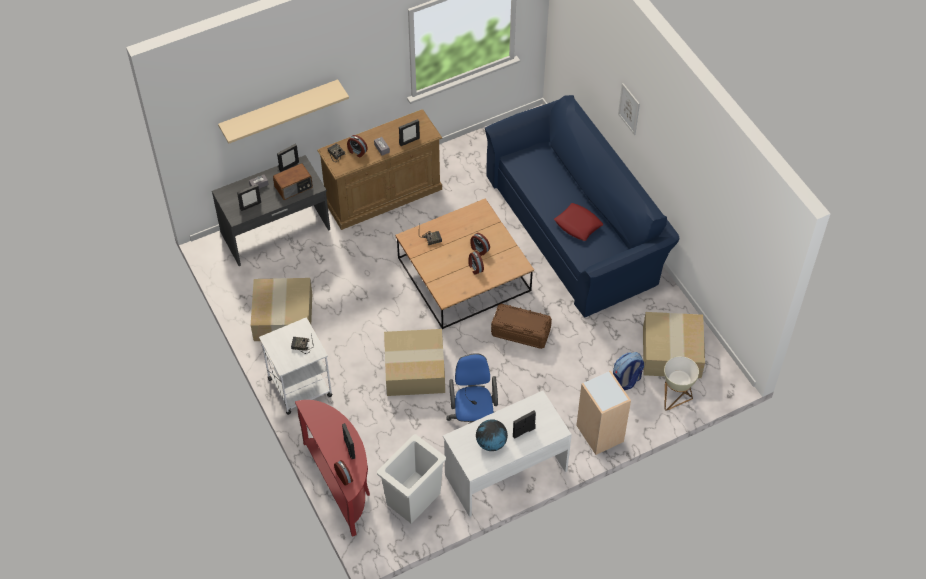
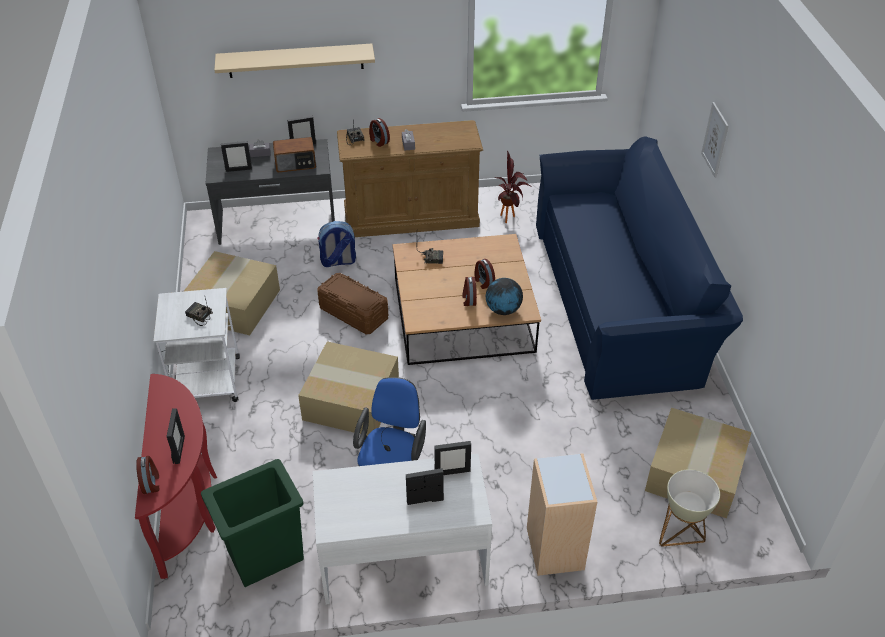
camera: 20 degrees right, 10 degrees down
(409, 141) = (443, 144): picture frame -> picture frame (452, 471)
(412, 499) = (264, 555): white trash can -> green trash can
(462, 172) = (510, 216): none -> potted plant
(491, 443) = (372, 501): globe -> globe (503, 310)
(521, 332) = (502, 395): brown storage box -> brown storage box (353, 313)
(578, 225) = (615, 282): red pillow -> none
(626, 381) = (617, 491): backpack -> backpack (338, 262)

